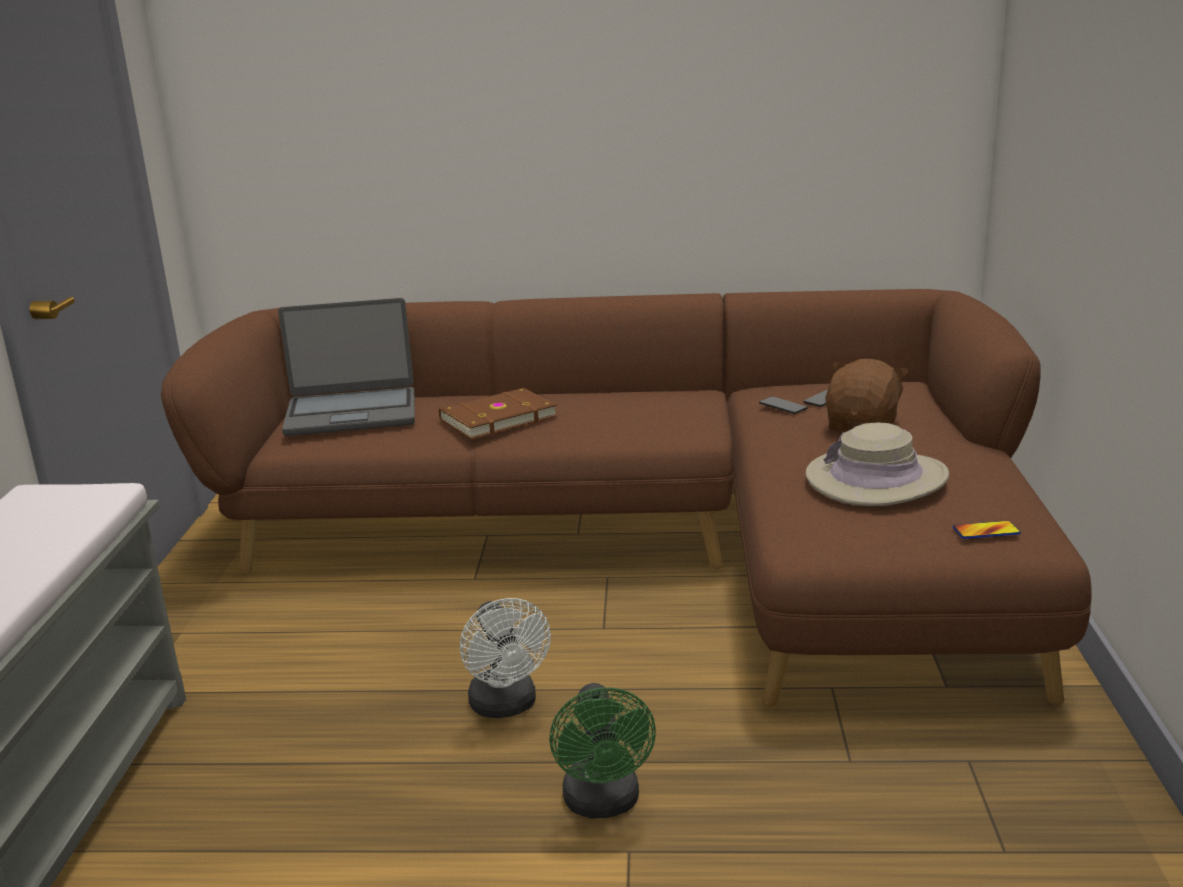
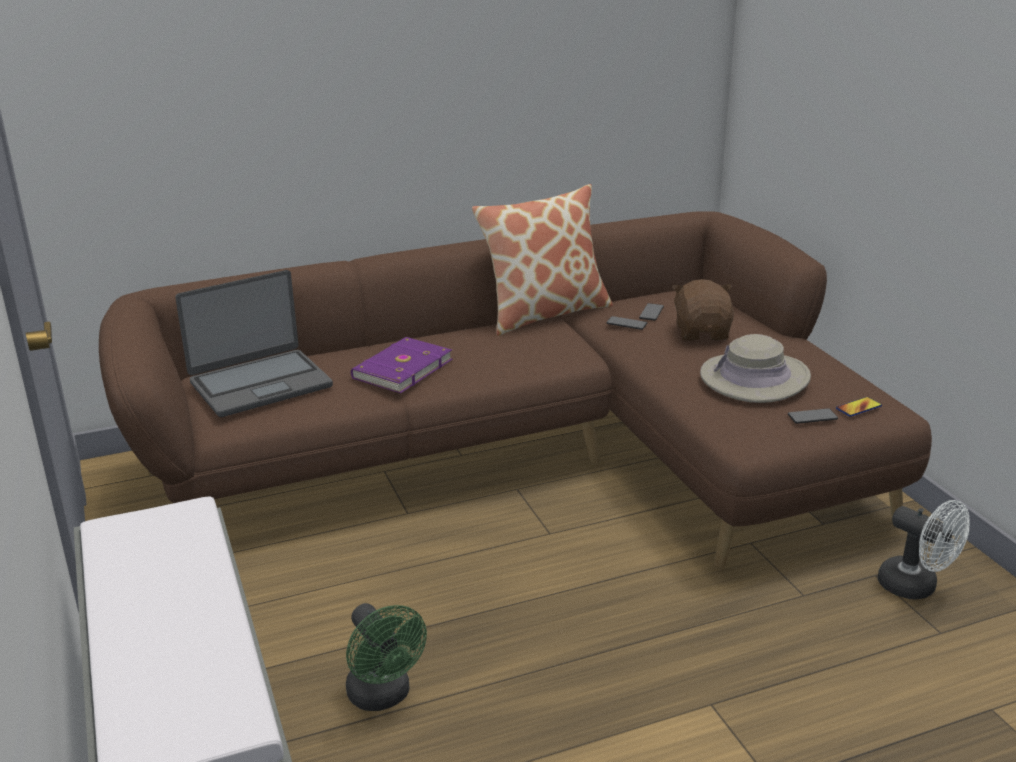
camera: 25 degrees left, 5 degrees up
(496, 418) = (400, 369): brown book -> purple book
(506, 706) = (528, 617): white fan -> white fan (916, 587)
(603, 804) = (665, 674): green fan -> green fan (383, 696)
(706, 387) = (544, 313): none -> pillow
(910, 531) = (812, 417): none -> phone

